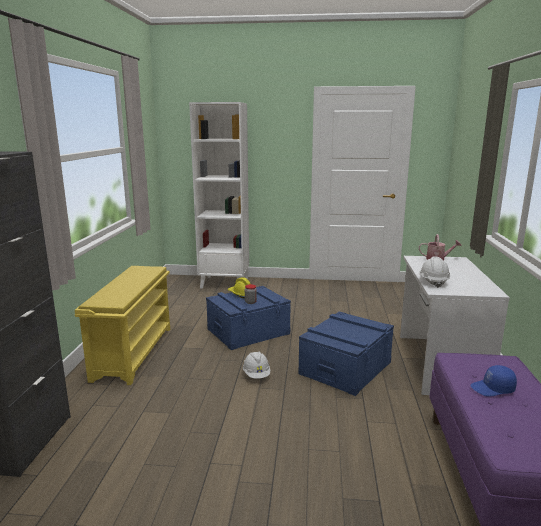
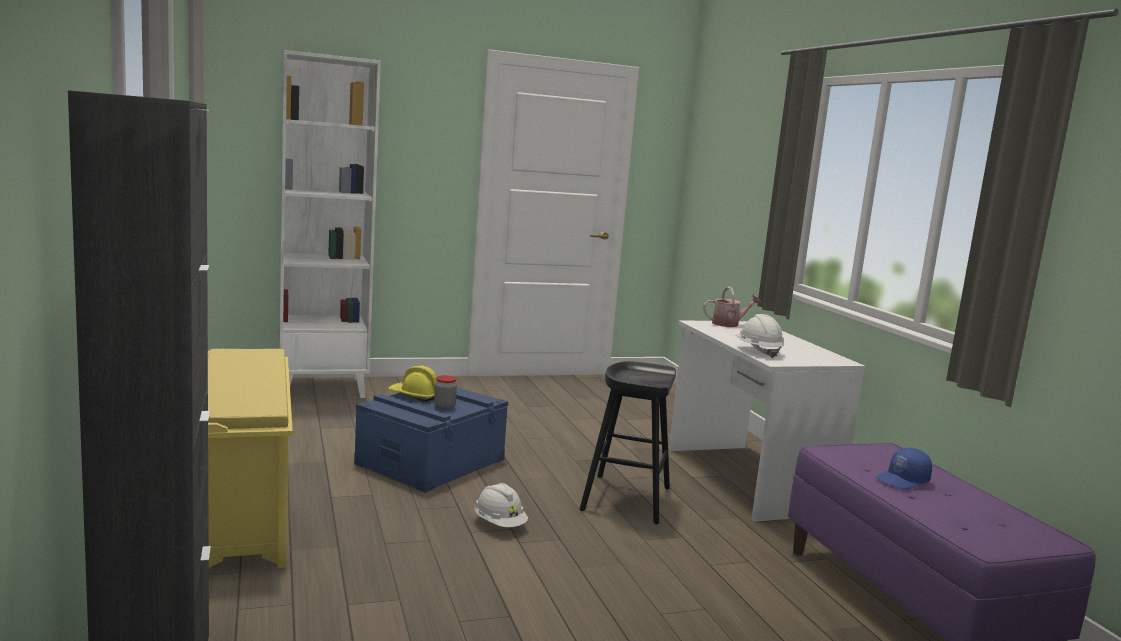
camera: 25 degrees left, 5 degrees down
(345, 368) = (626, 499): blue storage box -> black stool

